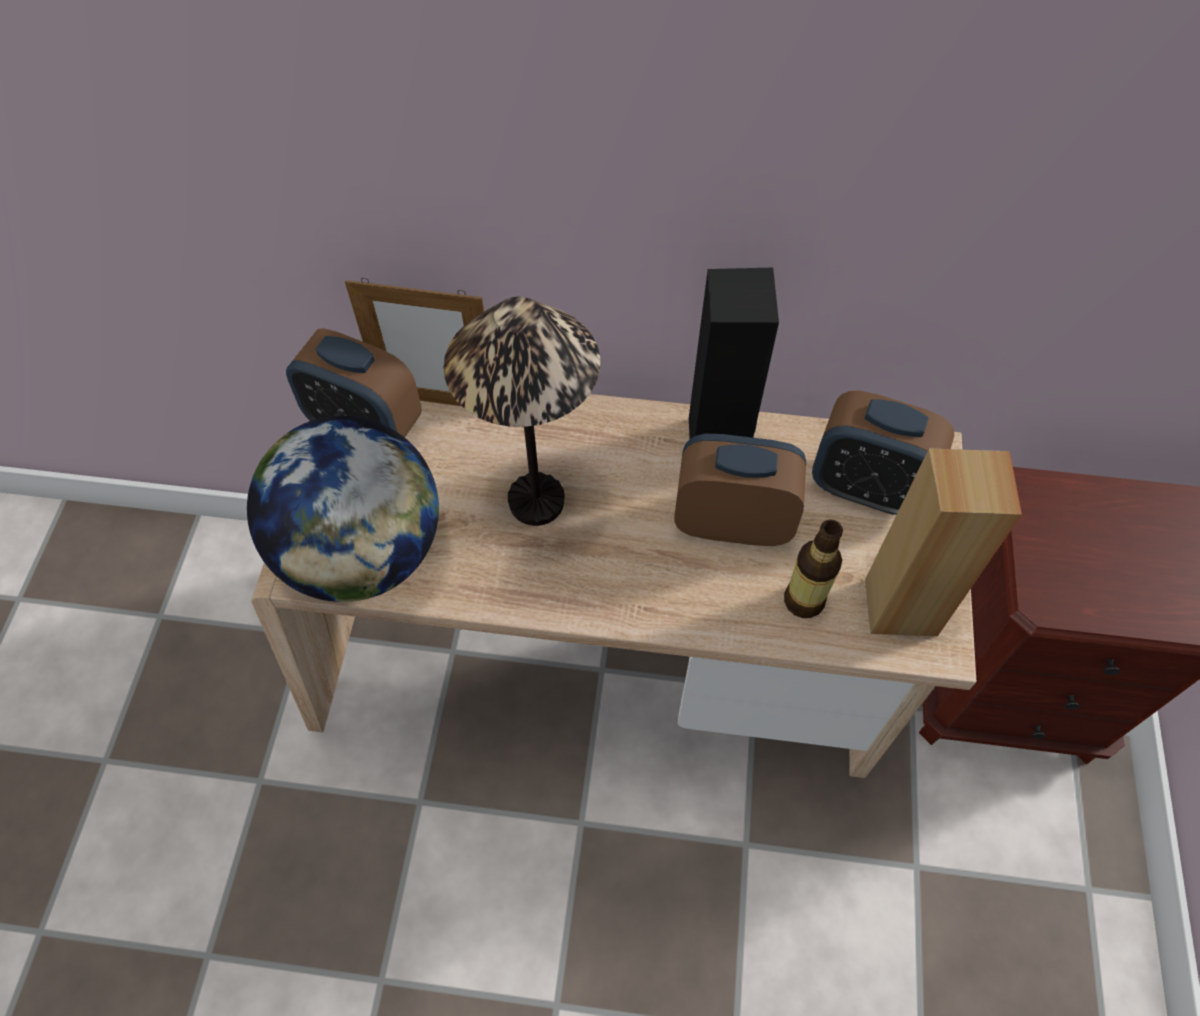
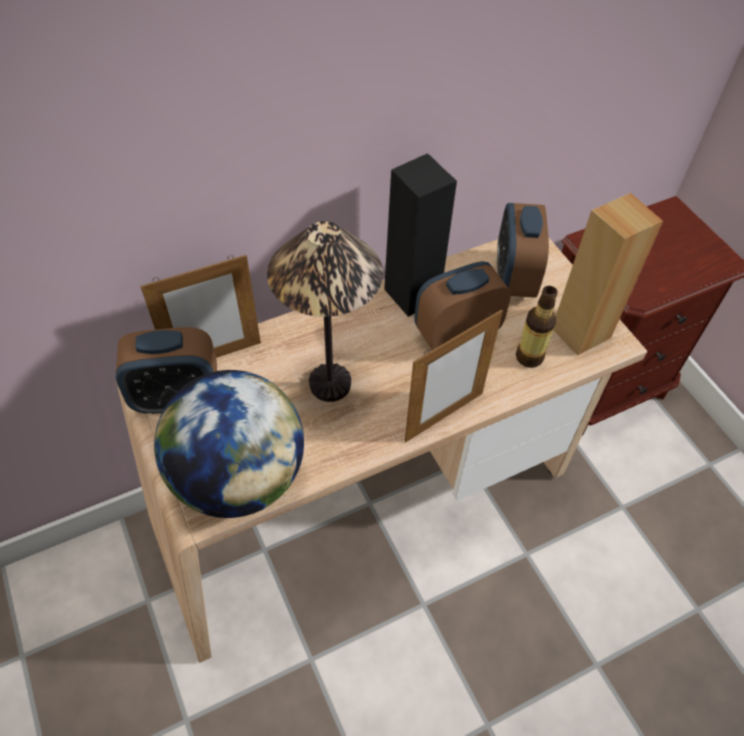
camera: 35 degrees left, 5 degrees down
(637, 614) = (444, 416): none -> picture frame
(867, 488) = (514, 278): alarm clock -> alarm clock turned 105 degrees clockwise

